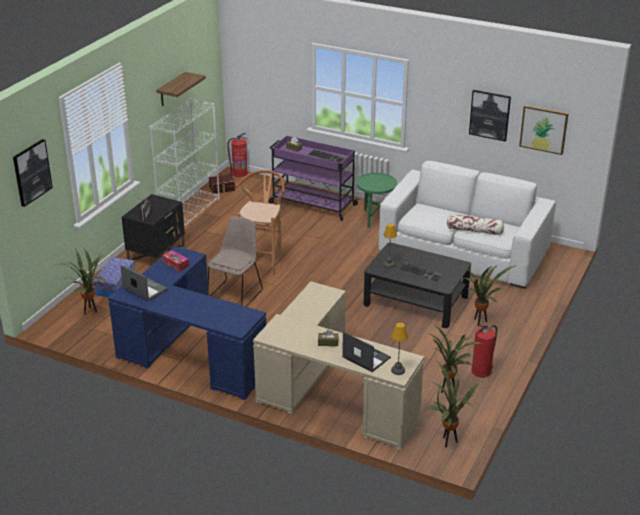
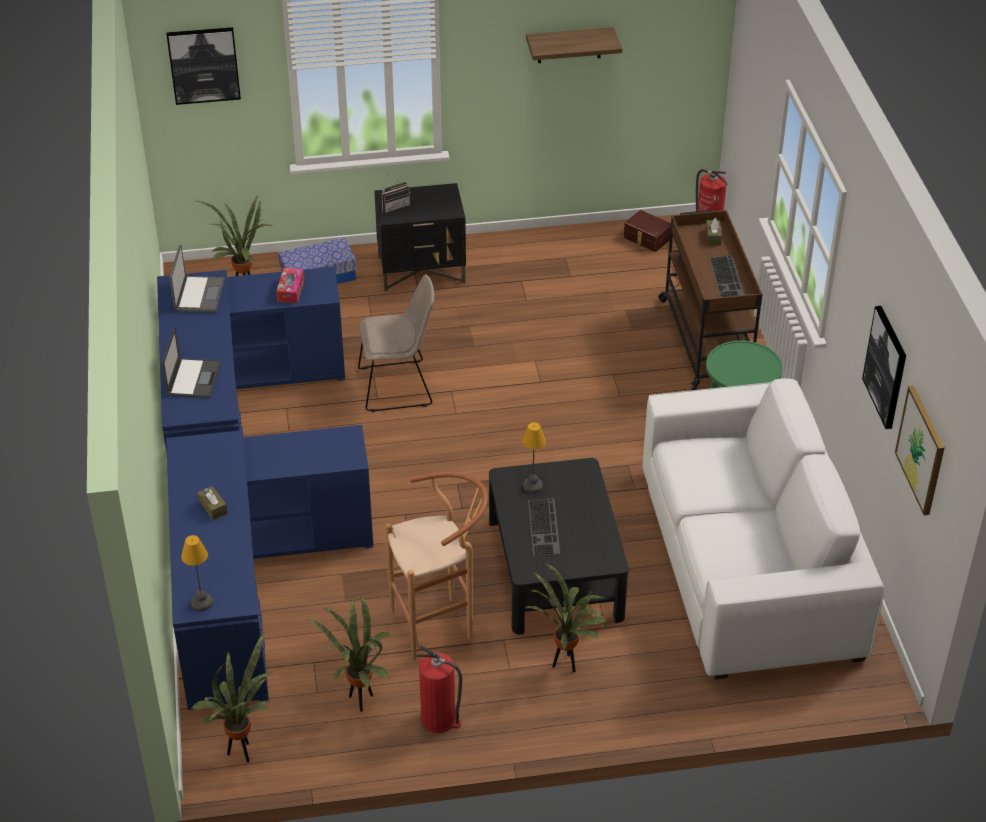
camera: 55 degrees right, 10 degrees up
(190, 212) = (552, 244): white bookcase -> none
(263, 261) = (501, 371): brown stool -> brown stool (440, 624)
(312, 204) = (706, 340): purple cart -> brown cart
(329, 394) = (250, 584): beige desk -> blue desk
(365, 357) = (208, 557): laptop -> laptop (193, 378)
(474, 230) = (717, 534): pillow -> none

